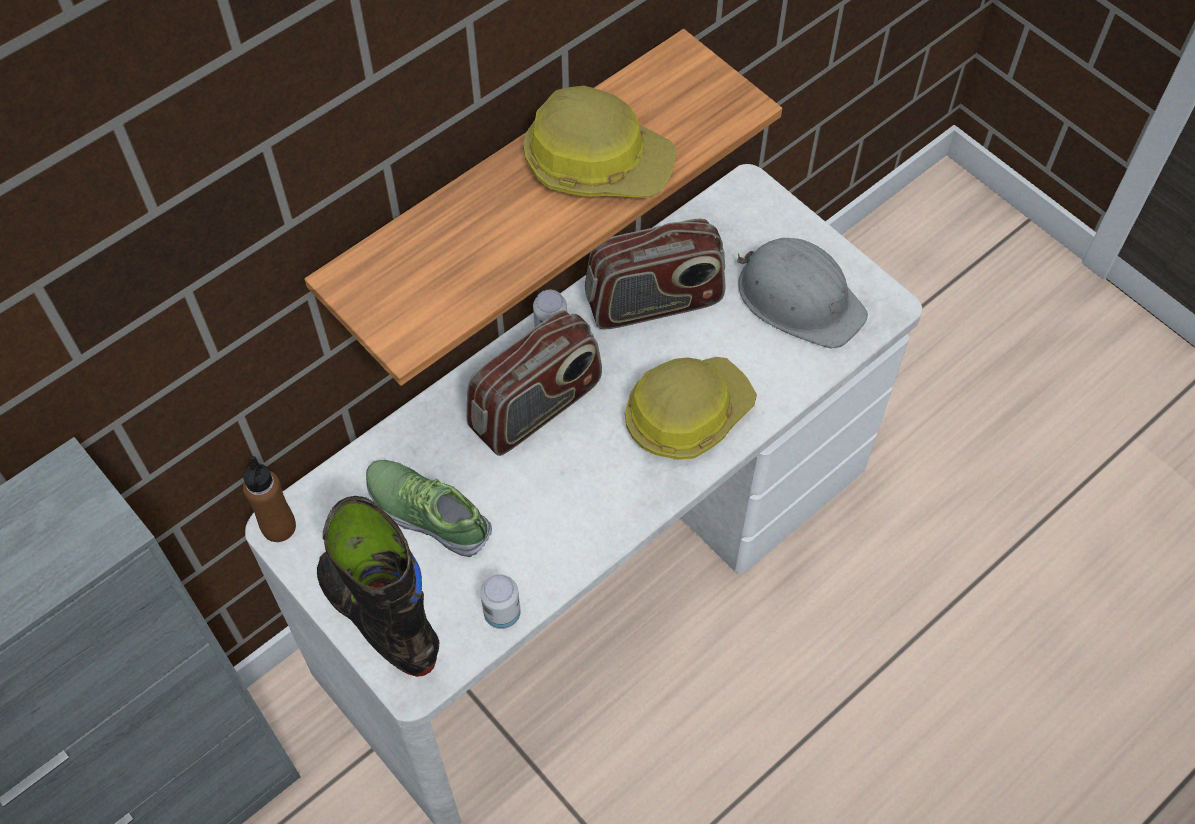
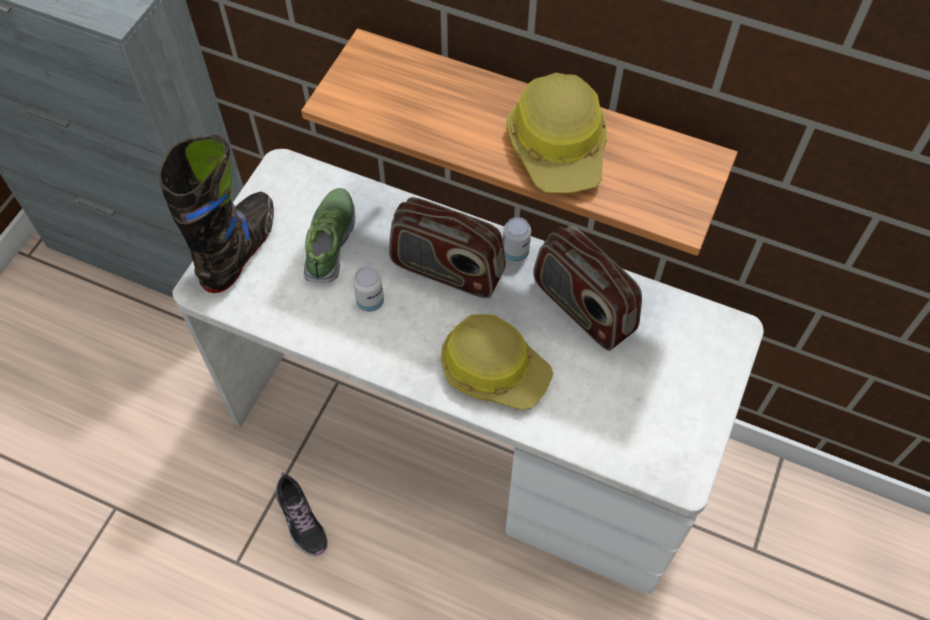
camera: 65 degrees right, 0 degrees up
(278, 527) = (281, 166): brown bottle -> none
(502, 613) = (272, 317): can -> can (370, 302)
(620, 791) = (301, 519): none -> shoe
(799, 298) = (649, 408): grey hard hat -> none

